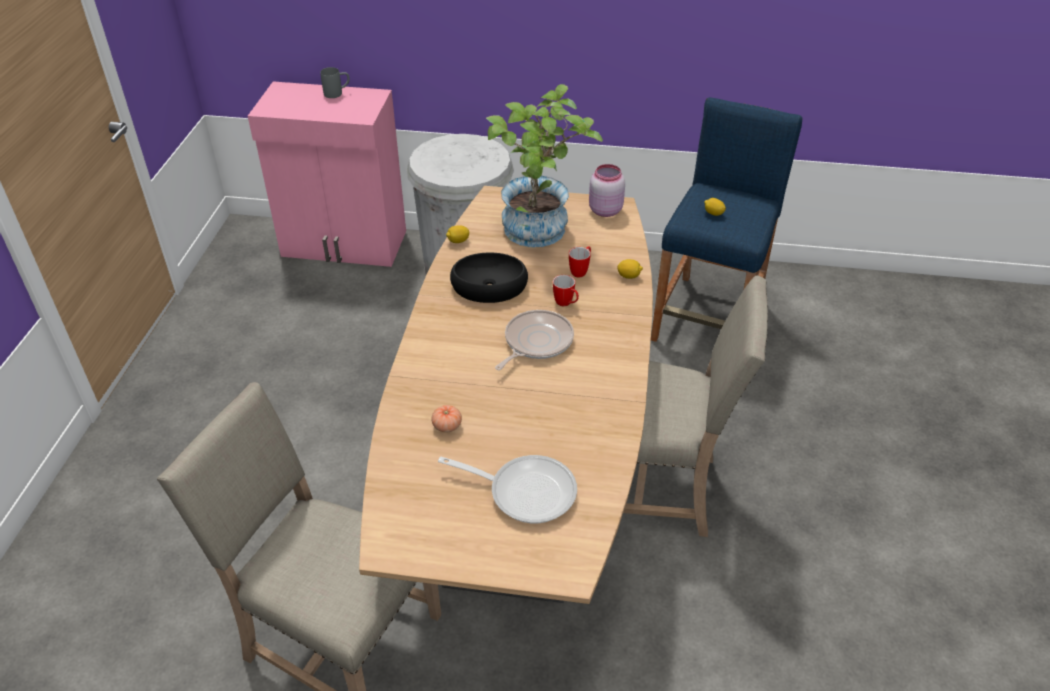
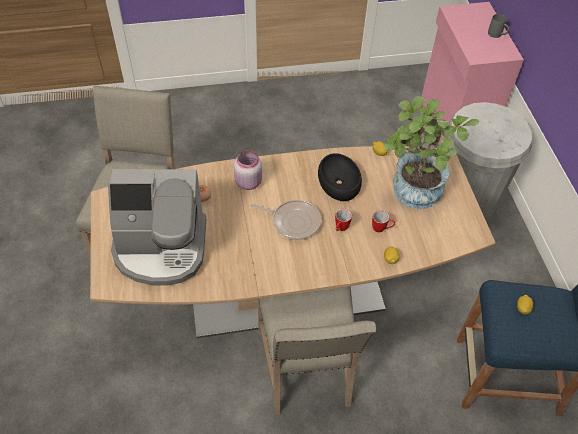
camera: 70 degrees right, 10 degrees up
(525, 491) = (161, 248): frying pan -> coffee machine
(604, 210) = (465, 227): pink jar -> pink jar (248, 182)

